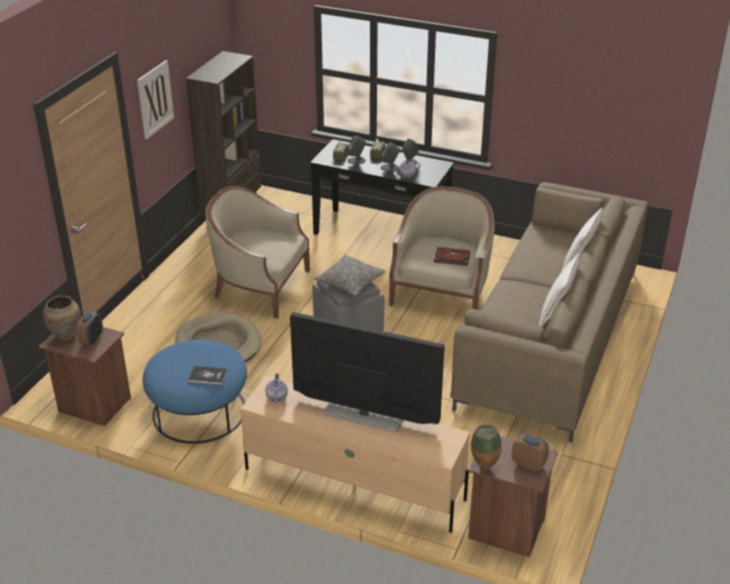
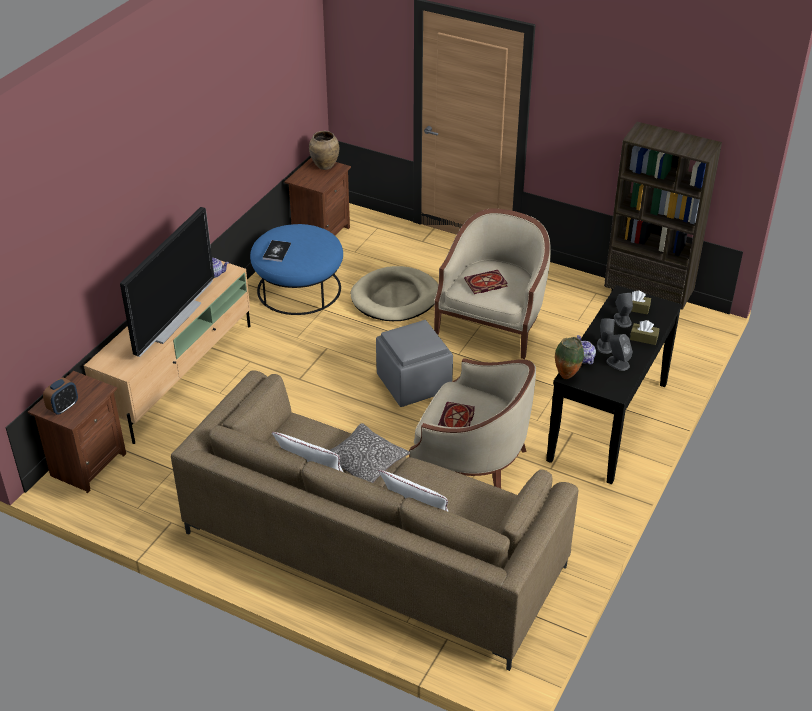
camera: 95 degrees right, 5 degrees up
(92, 339) = (315, 178): alarm clock -> none
(155, 99) = (580, 107): picture -> none
(265, 249) = (485, 284): none -> book
(350, 282) = (414, 339): pillow -> pillow (365, 462)
(483, 466) = (72, 379): vase -> vase (566, 376)

